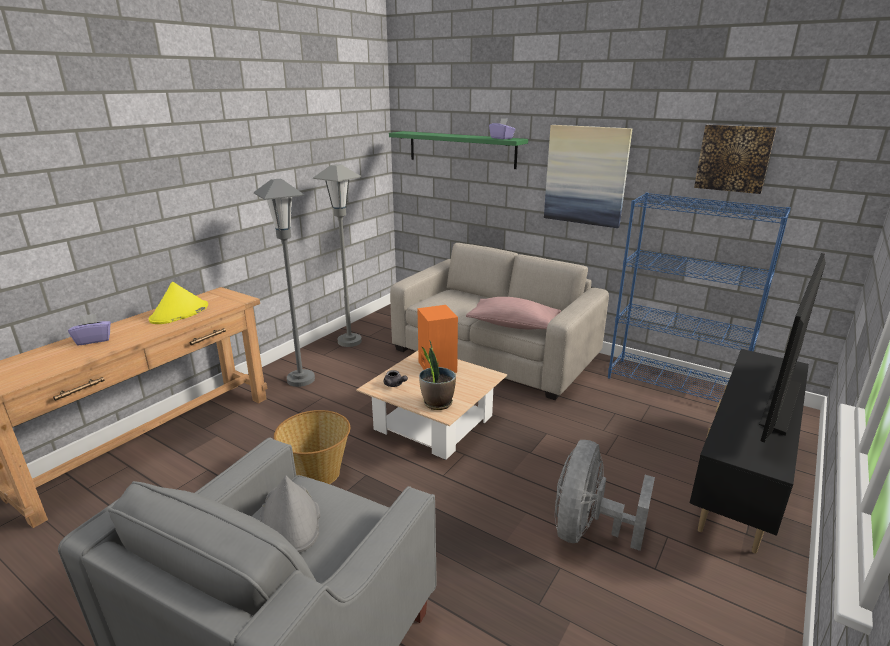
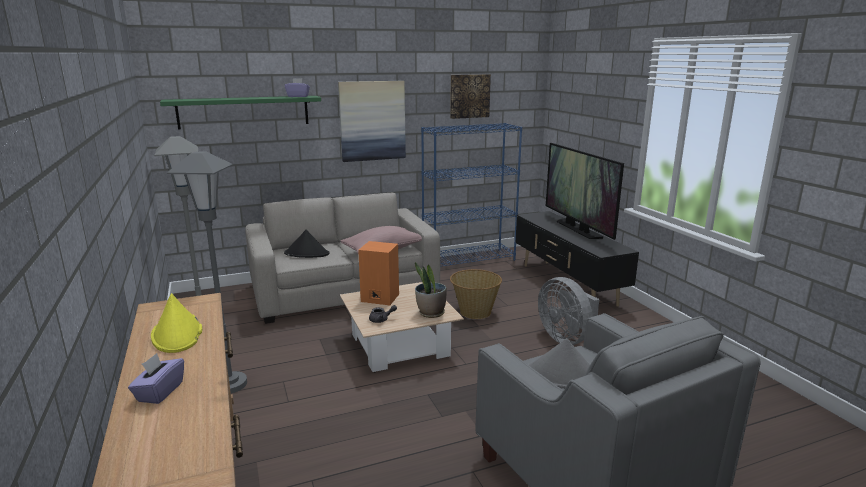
camera: 55 degrees left, 5 degrees down
(317, 473) = (397, 416): basket -> basket (474, 312)
(455, 301) = (307, 254): none -> black hat

